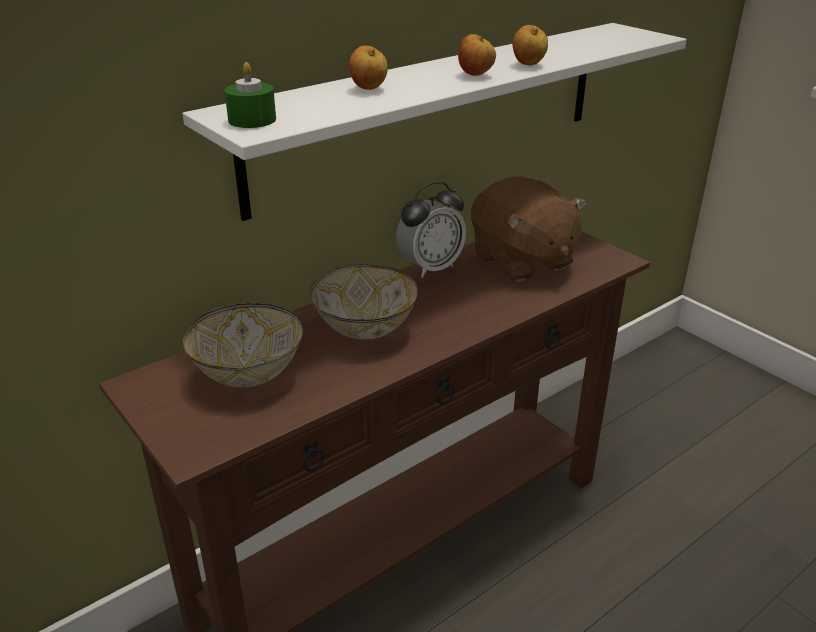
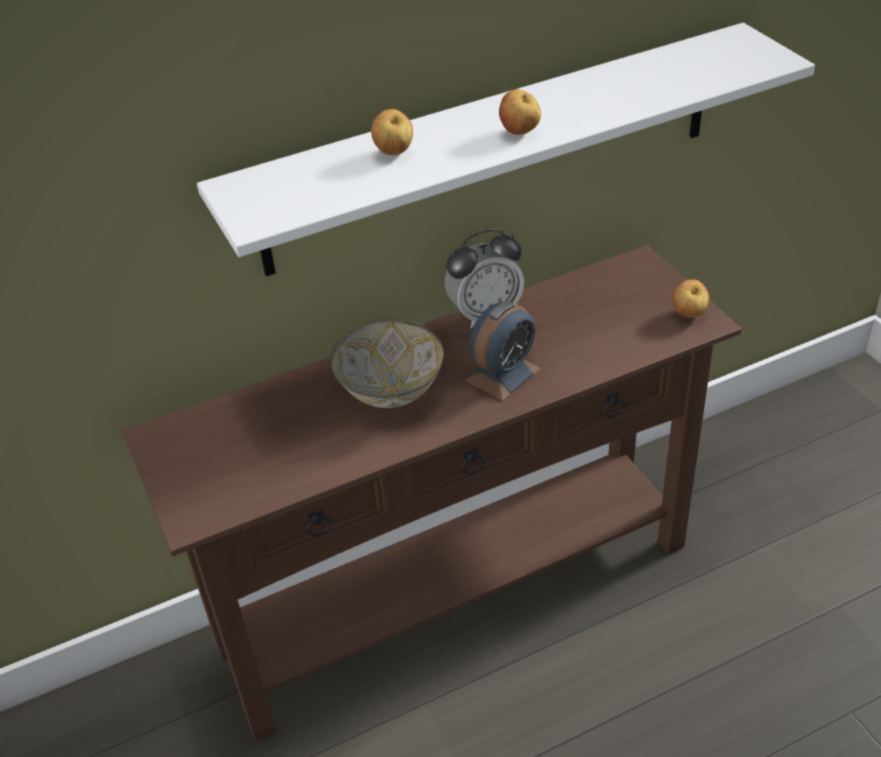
camera: 15 degrees right, 10 degrees up
(249, 372) = (262, 433): bowl -> none
(252, 120) = (258, 202): green candle -> none
(464, 308) = (503, 374): none -> alarm clock
(521, 261) = (590, 314): brown plush toy -> none
(528, 65) = (589, 114): apple -> apple (689, 314)

